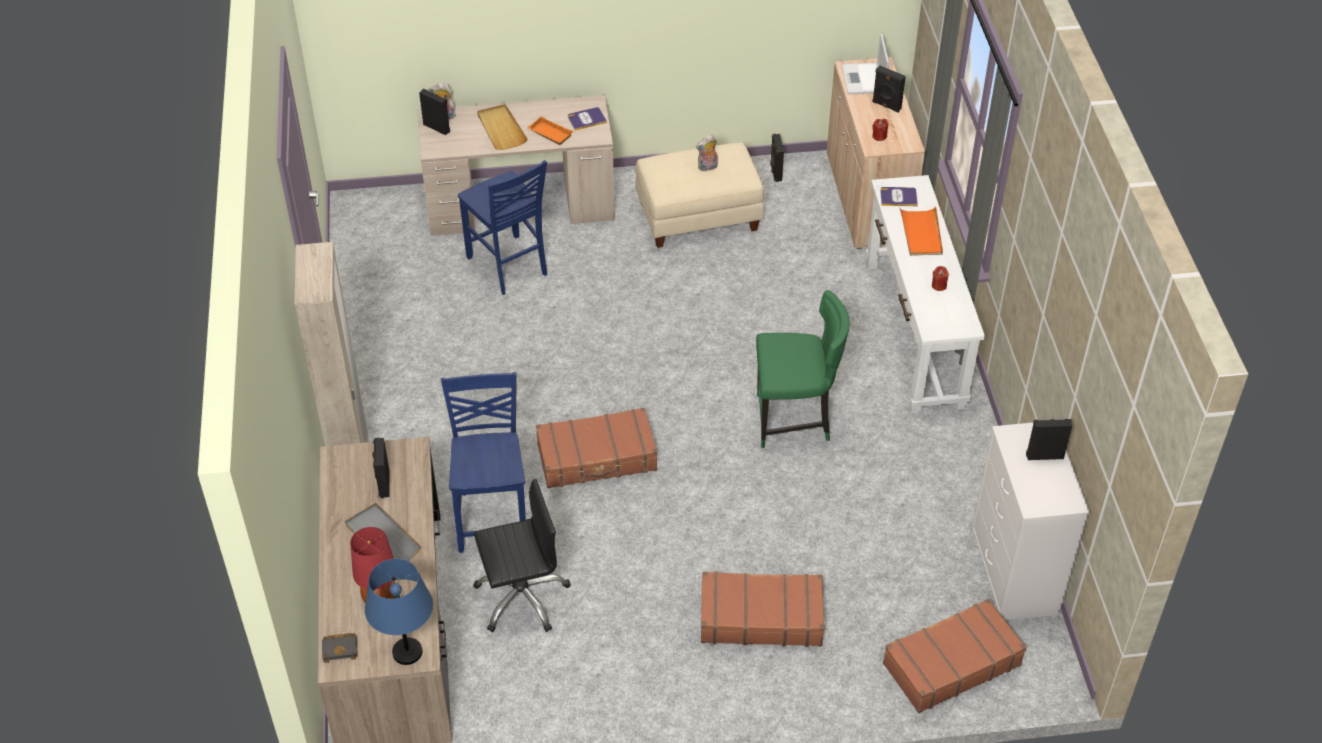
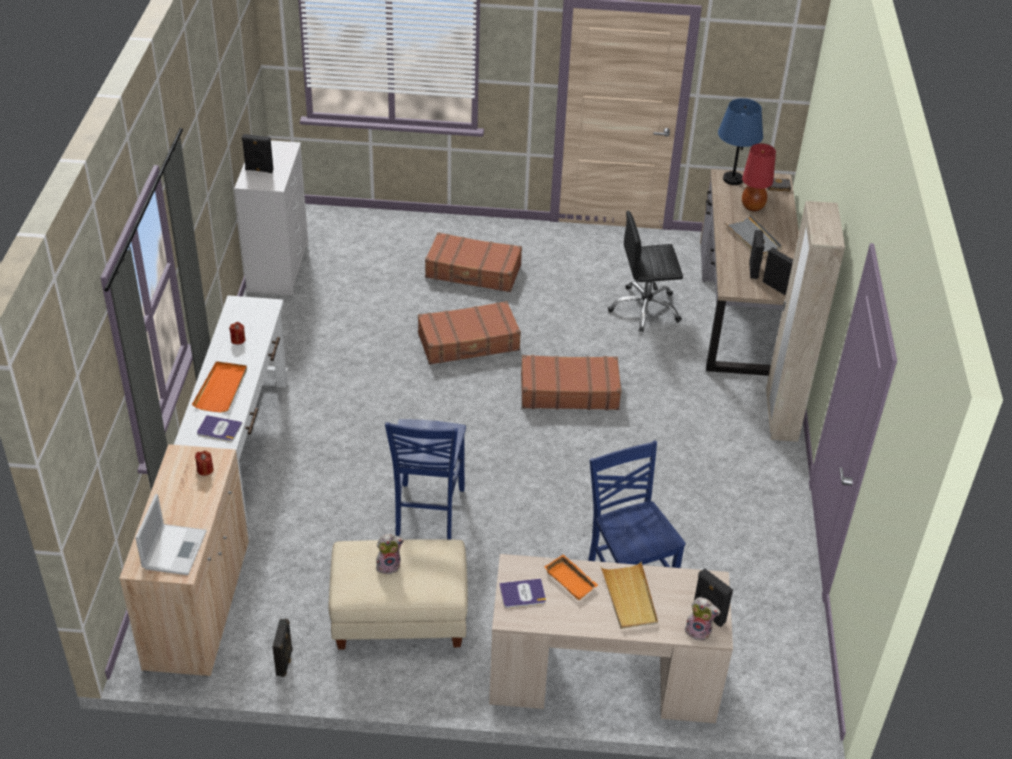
camera: 170 degrees left, 5 degrees down
(493, 517) = (662, 362): blue chair -> blue chair (427, 513)
(794, 420) = (390, 392): green chair -> none
(886, 106) = (172, 507): black speaker -> black speaker (776, 286)
(950, 663) = (355, 229): brown suitcase -> brown suitcase (469, 342)

